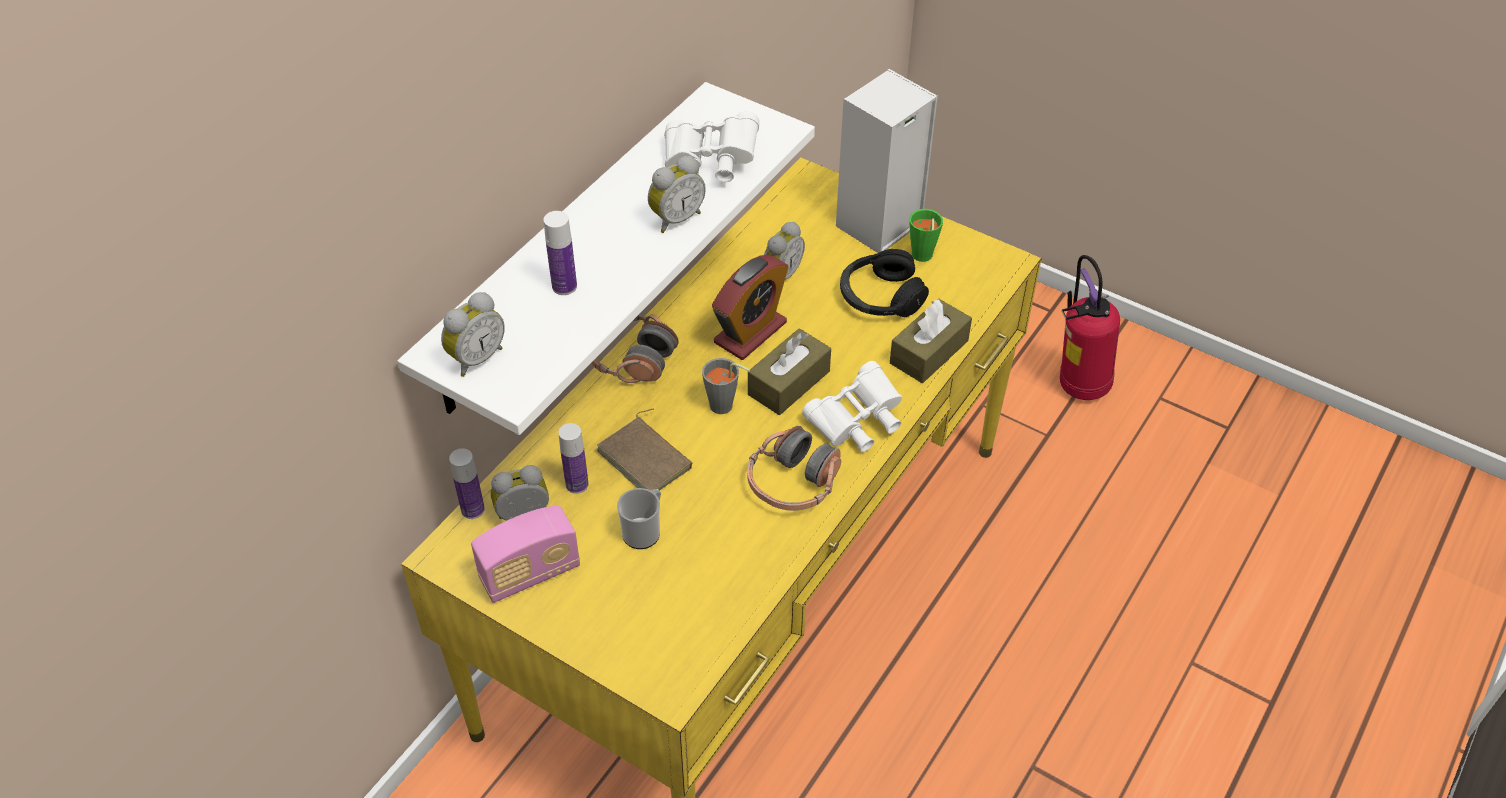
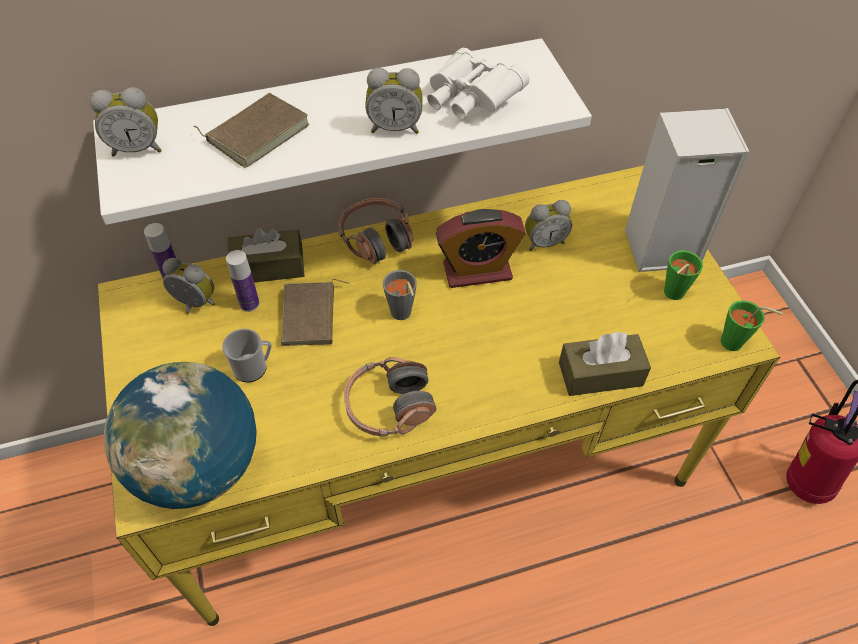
camera: 40 degrees right, 5 degrees up
(530, 573) = (156, 345): radio -> none
(564, 286) = (256, 132): bottle -> brown book
(688, 634) = (199, 467): none -> globe
(789, 383) = (466, 327): brown tissue box -> brown tissue box (268, 267)
(856, 422) = (484, 392): white binoculars -> none
(880, 297) = (605, 305): black headphones -> none
(1004, 267) = (736, 344): none -> green cup

